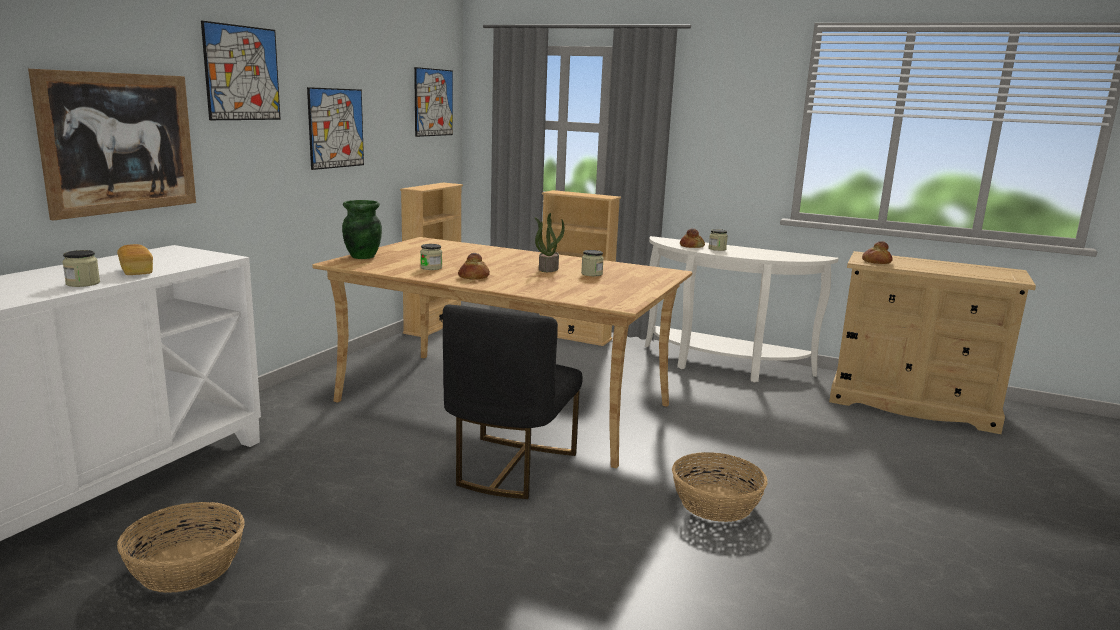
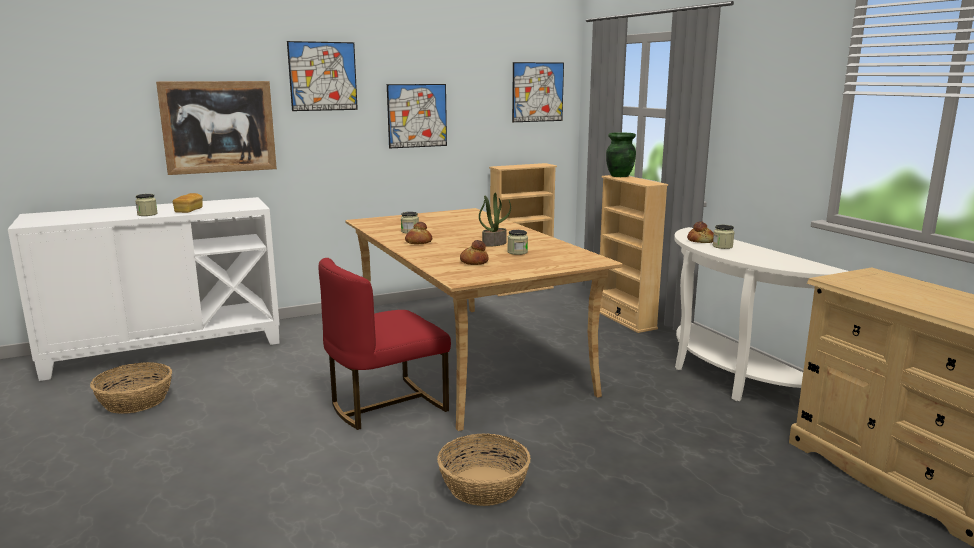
camera: 40 degrees right, 0 degrees up
(362, 256) = (389, 218): green vase -> green vase (619, 176)
(510, 467) = (386, 405): black chair -> red chair
(876, 262) = (855, 282): bread -> bread (473, 262)

